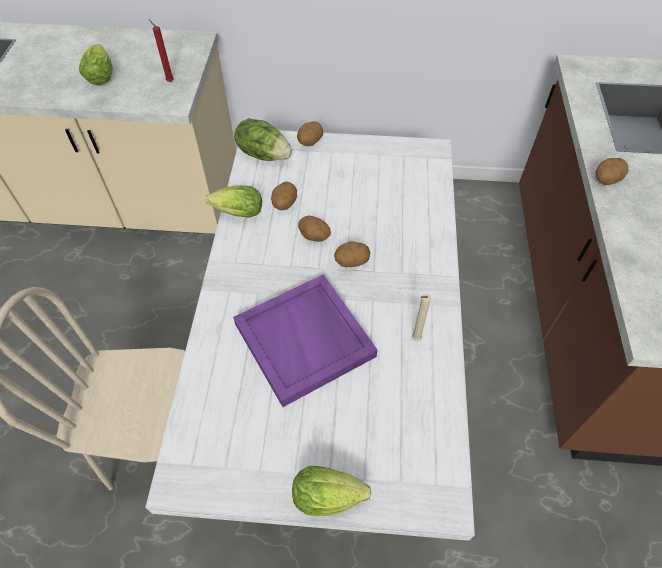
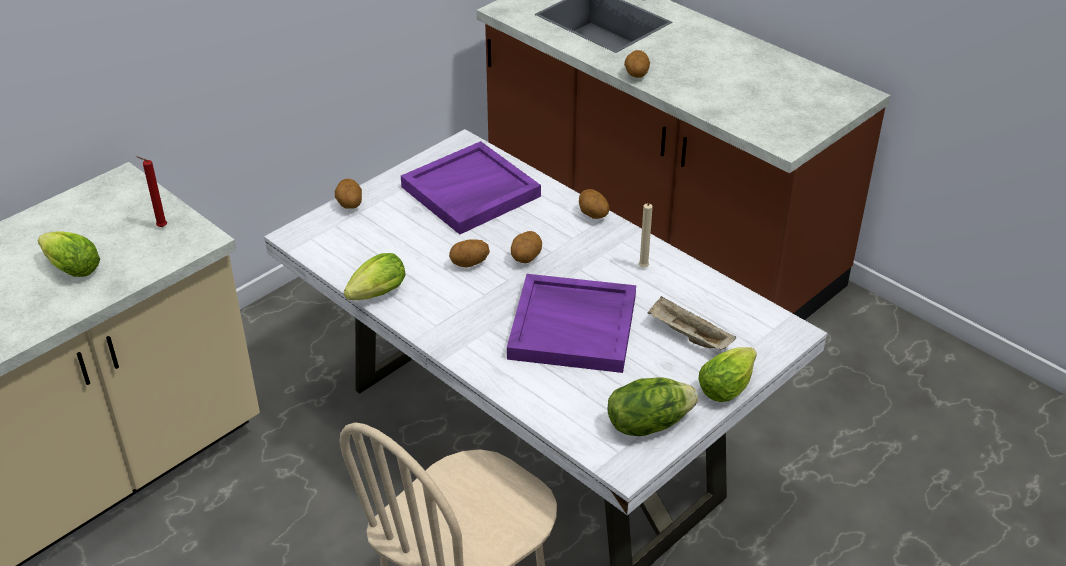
camera: 50 degrees left, 15 degrees down
(264, 154) = (322, 240): lettuce -> lettuce (648, 423)
(284, 204) = (406, 261): potato -> potato (592, 215)
(365, 424) = (687, 336): none -> beige tray
(388, 187) = (470, 192): none -> purple tray

